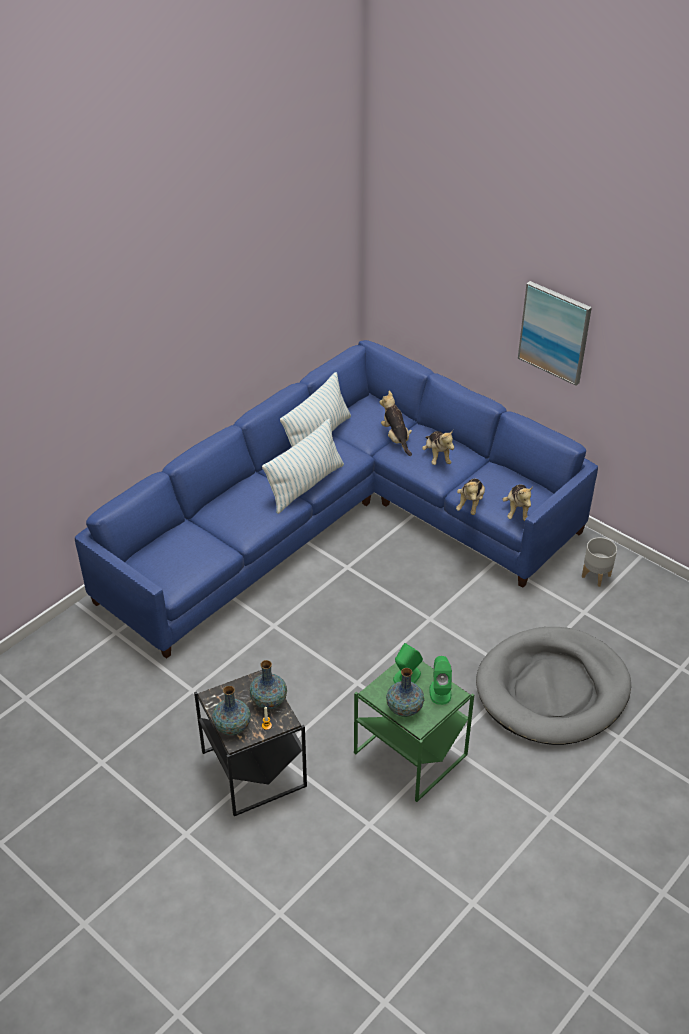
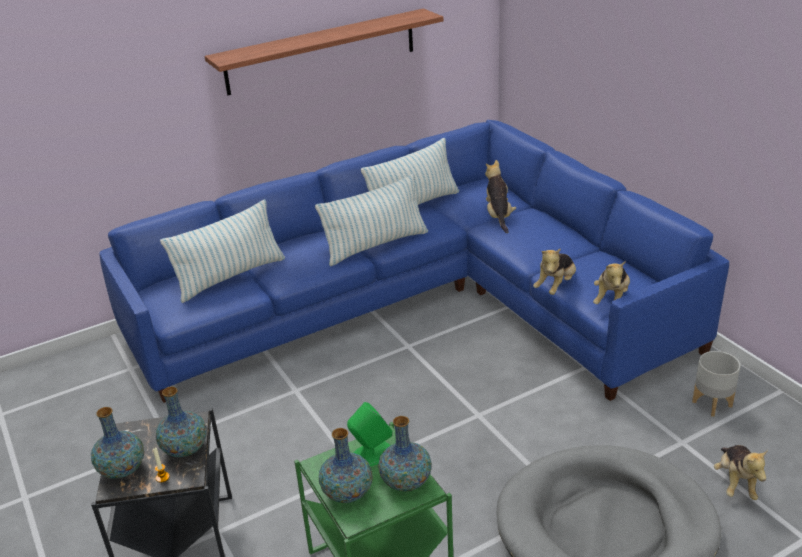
camera: 20 degrees right, 10 degrees down
(197, 539) = (230, 277): none -> pillow
(234, 319) = (322, 51): none -> shelf
(437, 456) = (537, 237): plush toy -> plush toy (735, 482)
(440, 691) = (406, 481): green speaker -> vase
(555, 332) = (685, 82): picture -> none

